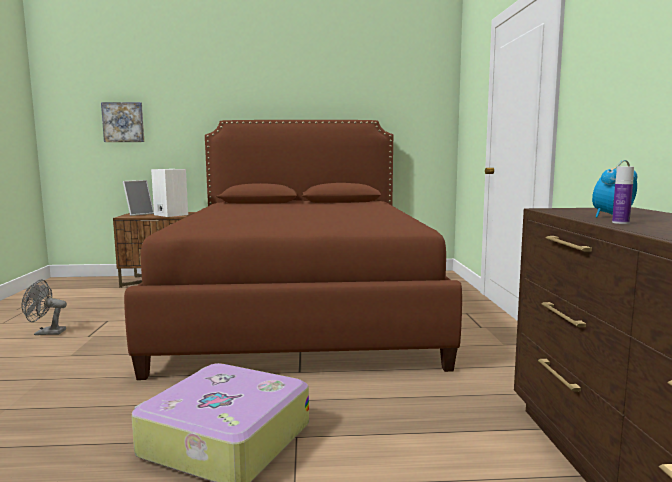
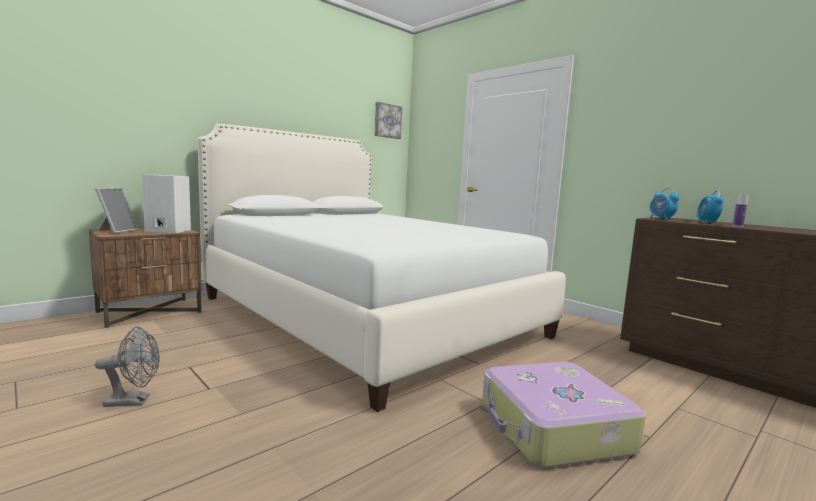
camera: 40 degrees left, 0 degrees up
(45, 333) = (134, 401): grey fan -> grey fan turned 150 degrees counterclockwise
(123, 122) = (76, 109): picture -> picture (387, 121)
(301, 309) = (366, 315): brown bed -> white bed
(572, 209) = (661, 219): none -> alarm clock

